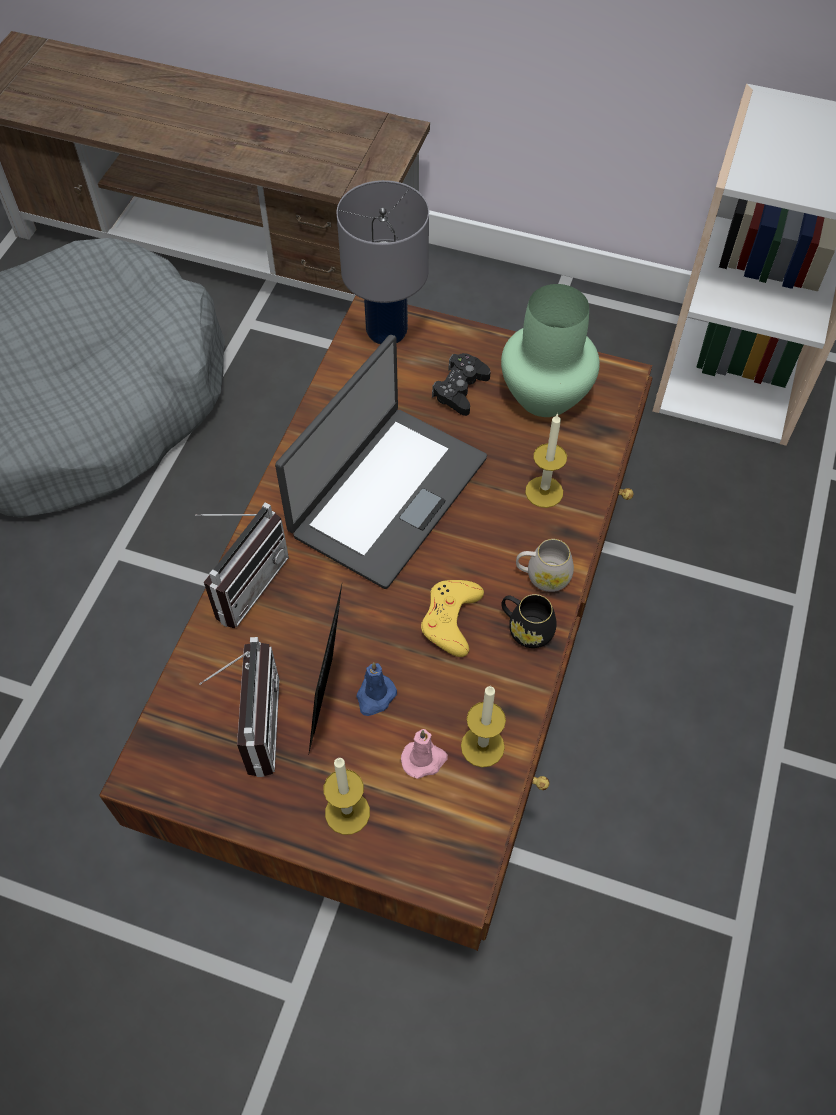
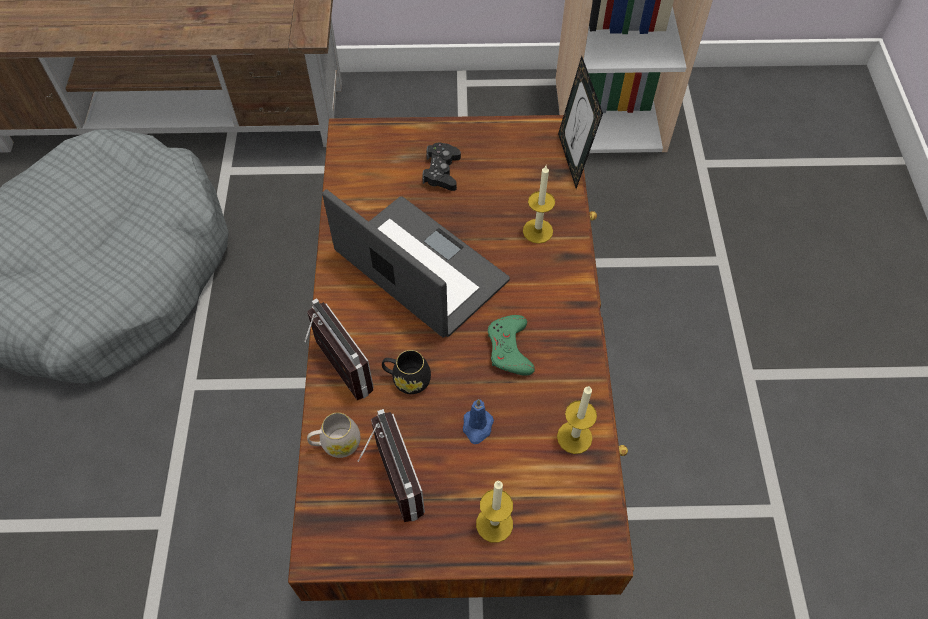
camera: 20 degrees left, 0 degrees up
(243, 582) = (335, 371): radio -> radio turned 45 degrees counterclockwise
(330, 704) = (445, 444): picture frame -> picture frame (573, 160)
(386, 494) = (419, 268): laptop -> laptop turned 60 degrees counterclockwise
(389, 332) = (368, 143): grey table lamp -> none
(424, 759) = (535, 462): pink candle -> none
(451, 620) = (509, 349): yellow game controller -> green game controller
(525, 628) = (568, 337): black mug -> black mug (407, 379)
(542, 576) = (563, 294): white mug -> white mug (336, 443)
(546, 397) = (508, 159): green vase -> none

